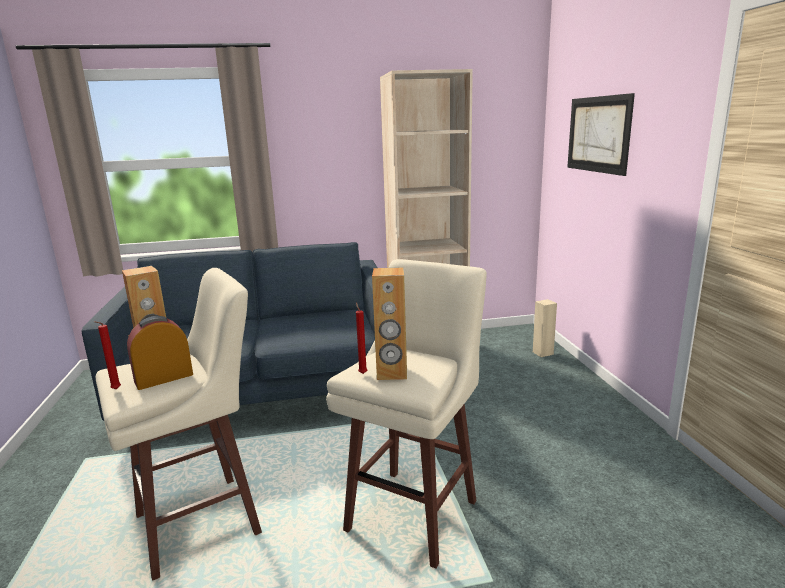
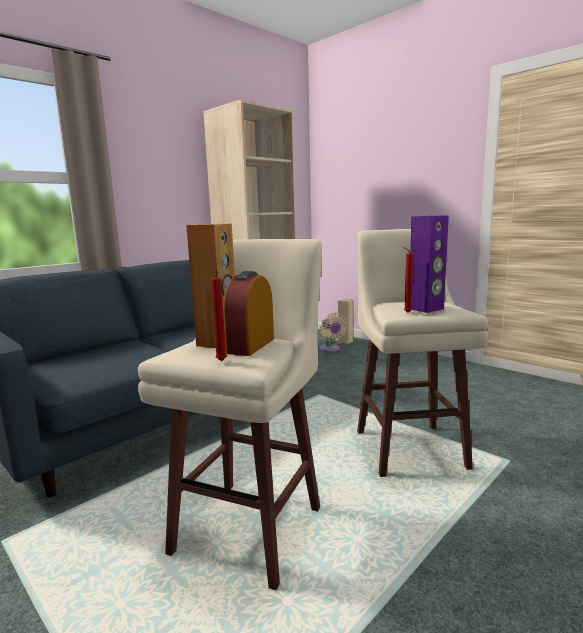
camera: 35 degrees left, 5 degrees down
(392, 373) = (426, 309): brown speaker -> purple speaker
(510, 360) = (330, 349): none -> beige fan
(598, 134) = (375, 168): picture -> none

